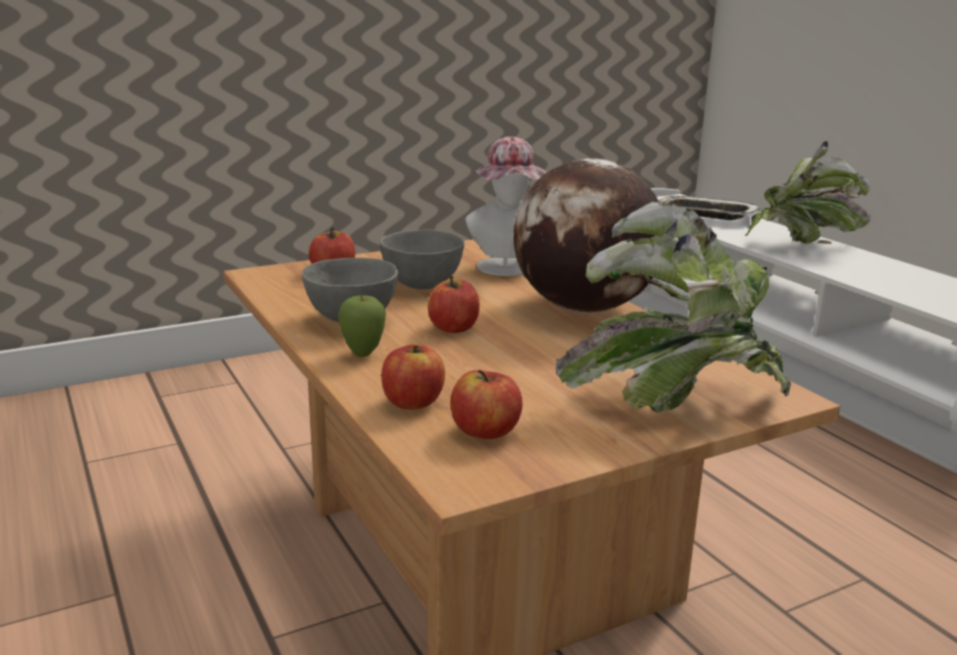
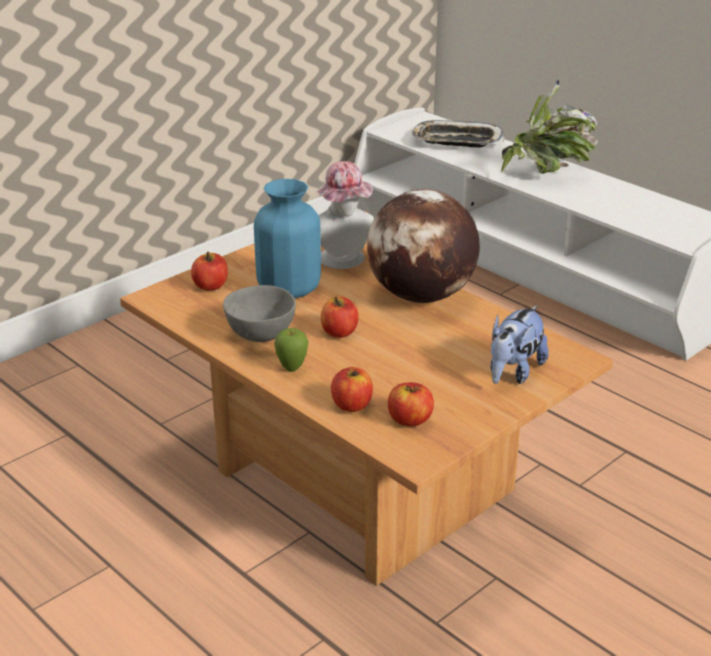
camera: 15 degrees left, 10 degrees up
(422, 284) = (289, 289): grey bowl -> blue vase
(675, 399) = (513, 372): potted plant -> plush toy

